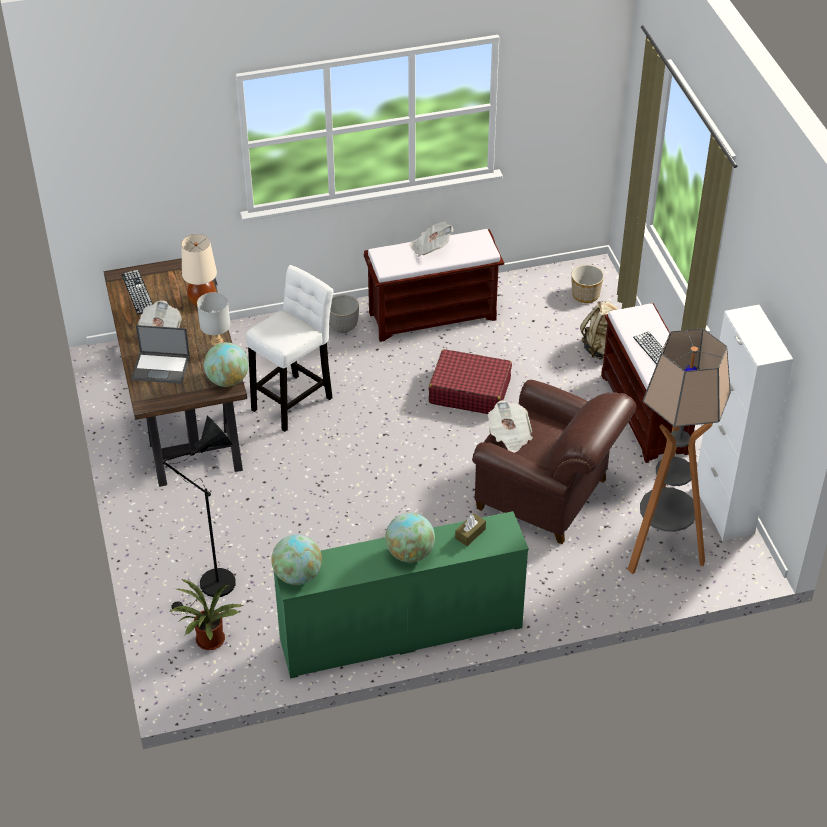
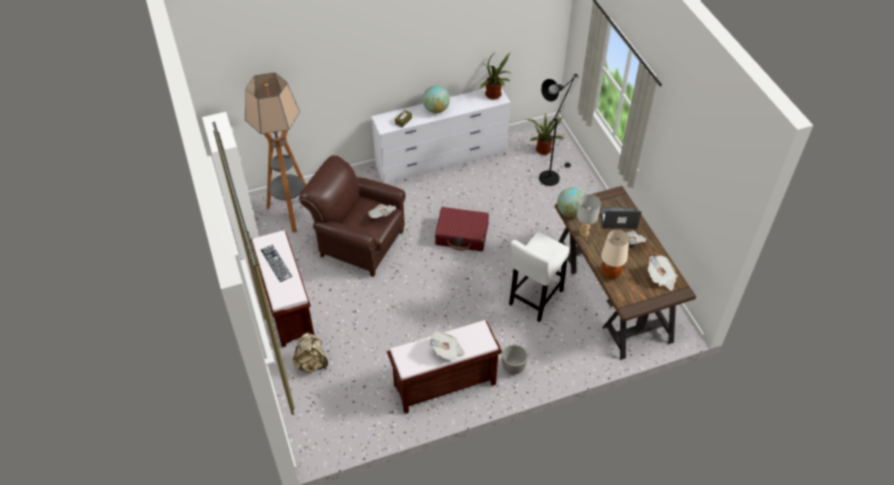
camera: 175 degrees right, 5 degrees up
(138, 292) = (661, 278): keyboard -> newspaper
(297, 575) = (494, 95): globe -> potted plant
(400, 633) = (442, 159): green dresser -> white dresser
(469, 391) = (411, 316): red suitcase -> red suitcase (462, 235)
(585, 295) = (320, 417): planter -> none

